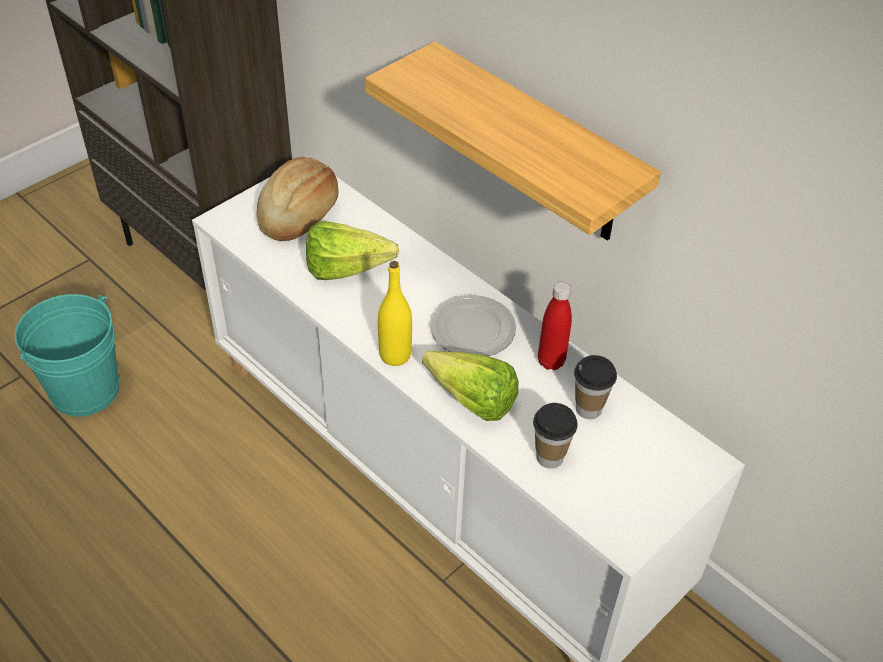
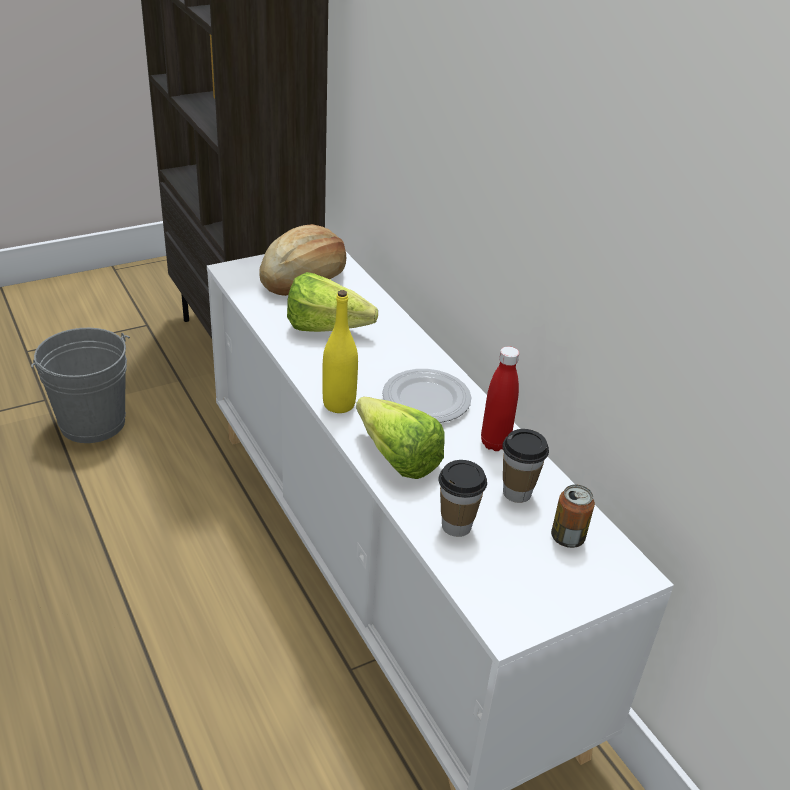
camera: 15 degrees right, 10 degrees down
(85, 390) = (92, 423): turquoise bucket -> grey bucket
(535, 147) = (513, 208): shelf -> none
(646, 443) = (567, 538): none -> can

